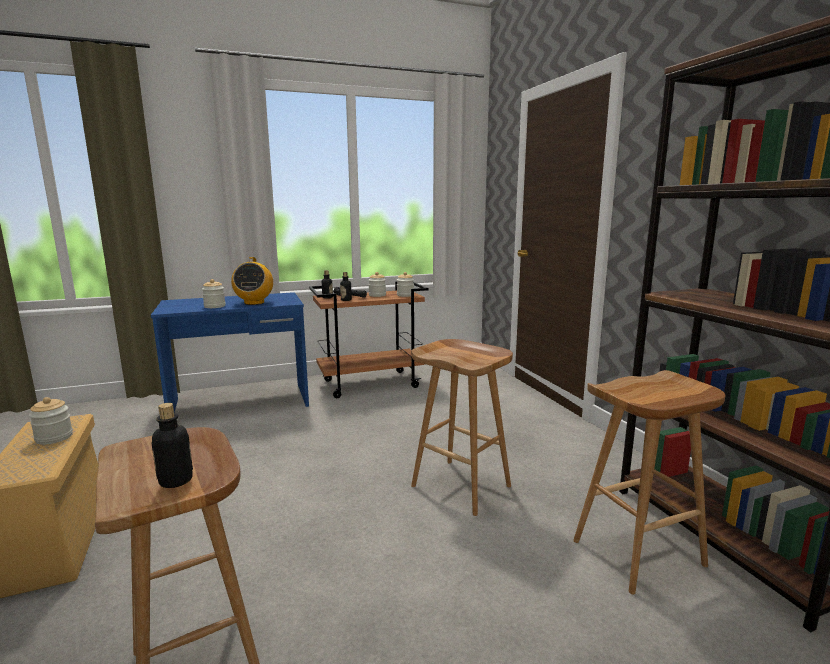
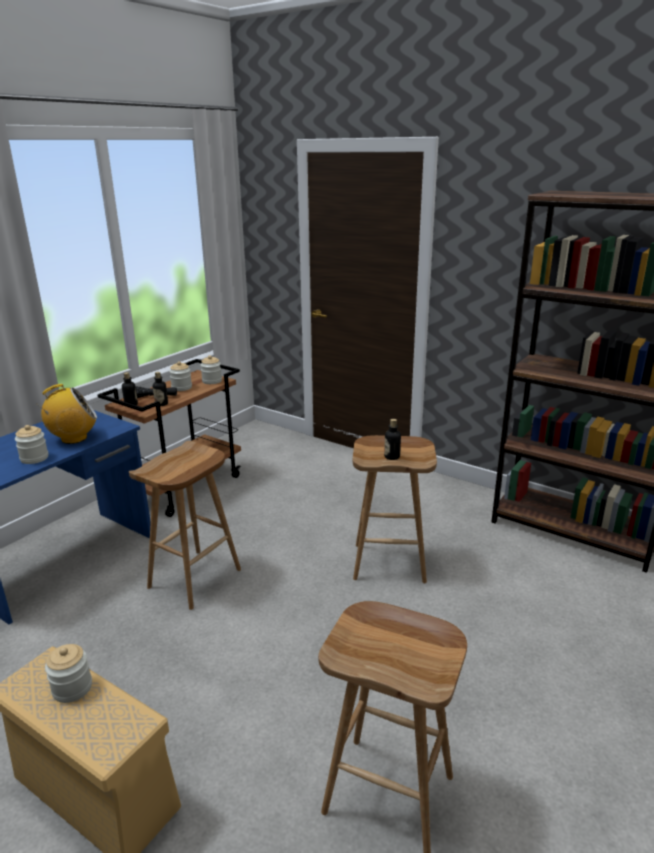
camera: 35 degrees left, 10 degrees up
(176, 480) = (425, 651): bottle -> bottle (392, 457)
(254, 303) = (74, 438): radio -> radio turned 75 degrees counterclockwise
(637, 554) = (541, 564): brown stool -> brown stool (194, 579)

